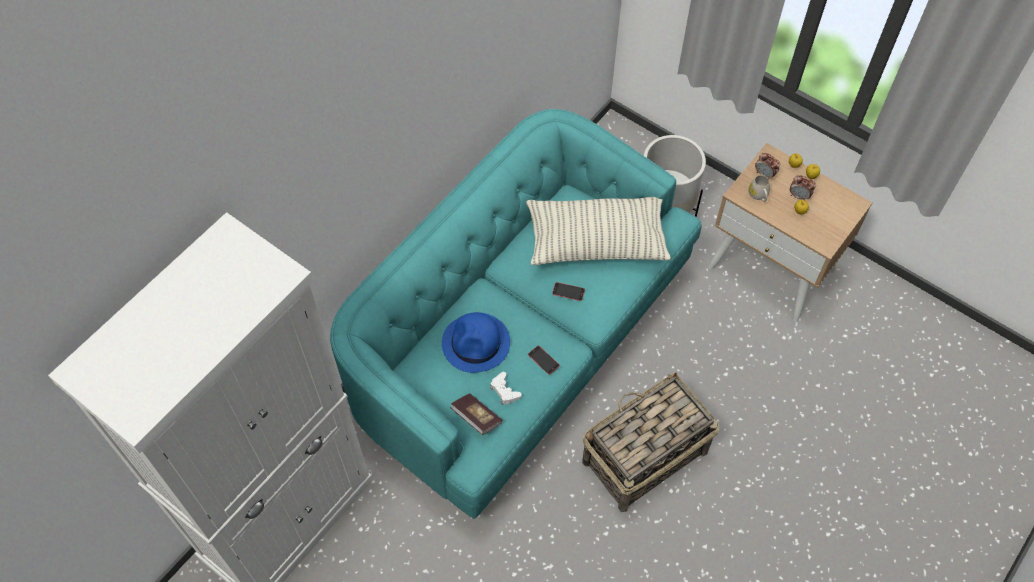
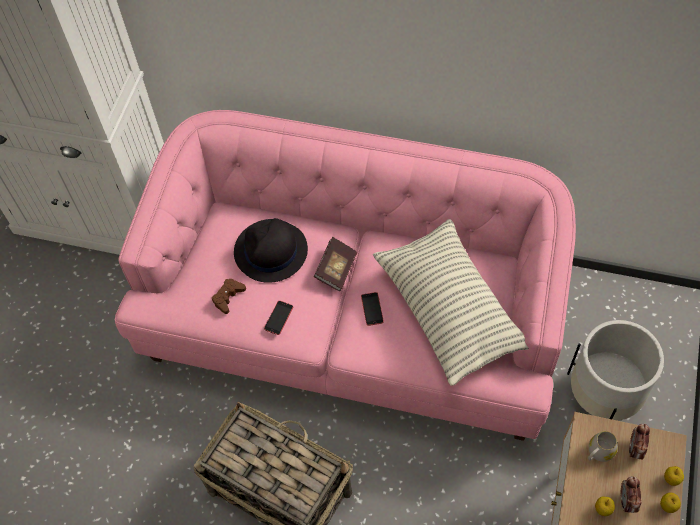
camera: 70 degrees right, 0 degrees up
(476, 343) = (270, 252): blue hat -> black hat
(476, 418) = (189, 285): book -> book (336, 269)
(504, 391) = (228, 297): white game controller -> brown game controller
(518, 344) = (354, 321): turquoise sofa -> pink sofa

